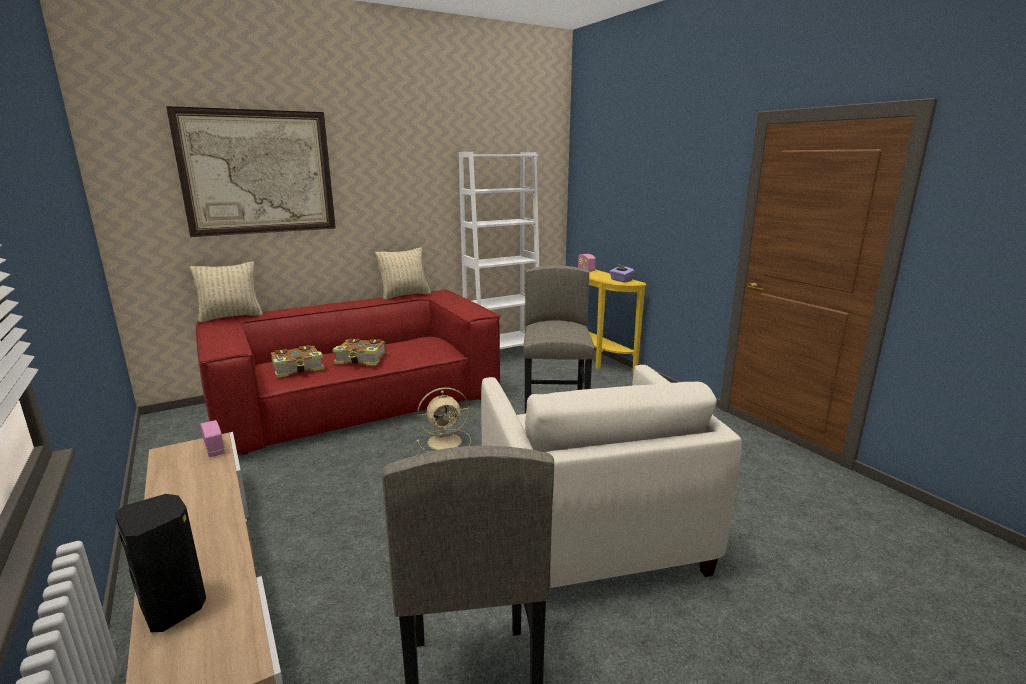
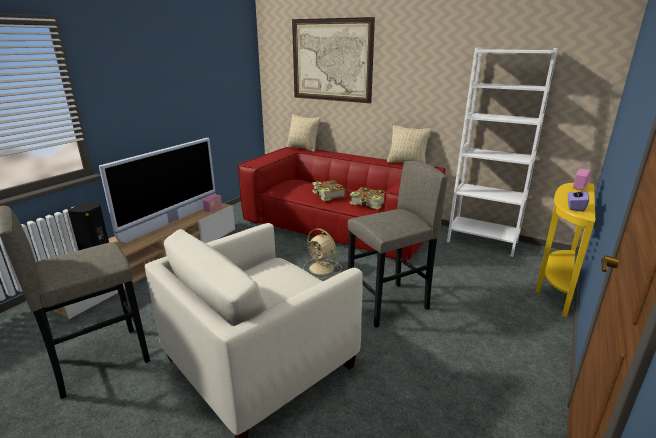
camera: 60 degrees right, 5 degrees up
(194, 496) = (172, 221): none -> television
(298, 368) = (296, 187): book -> book (369, 203)

